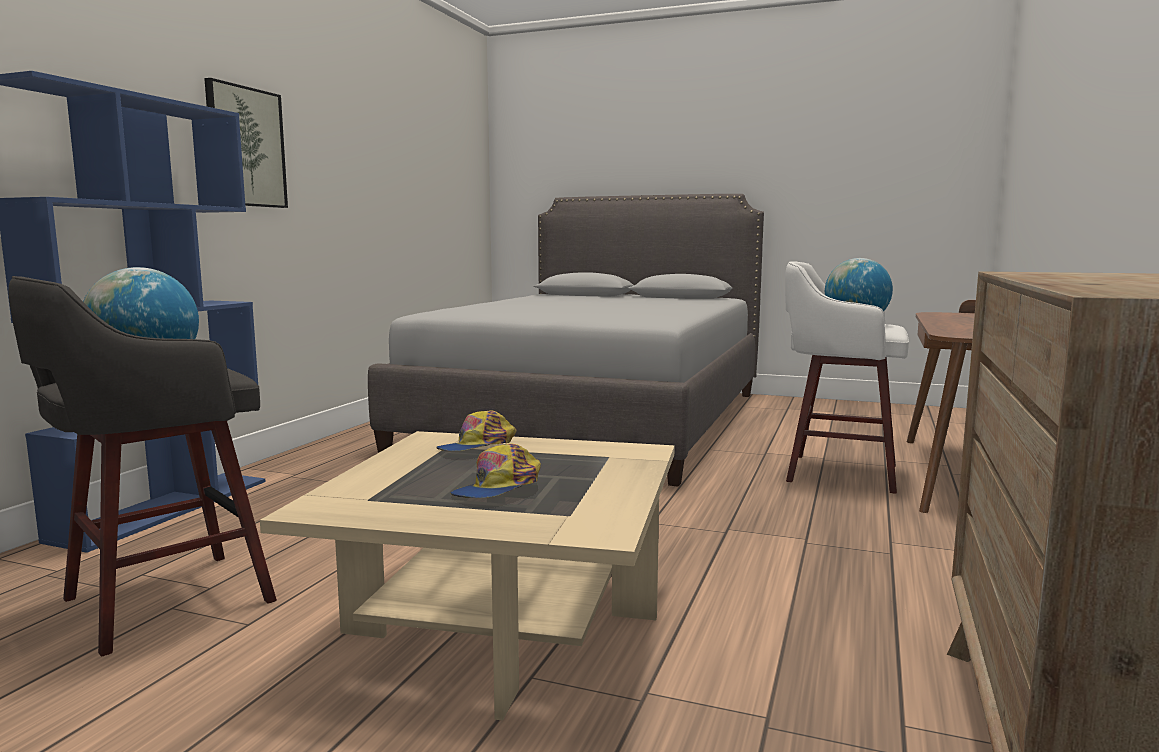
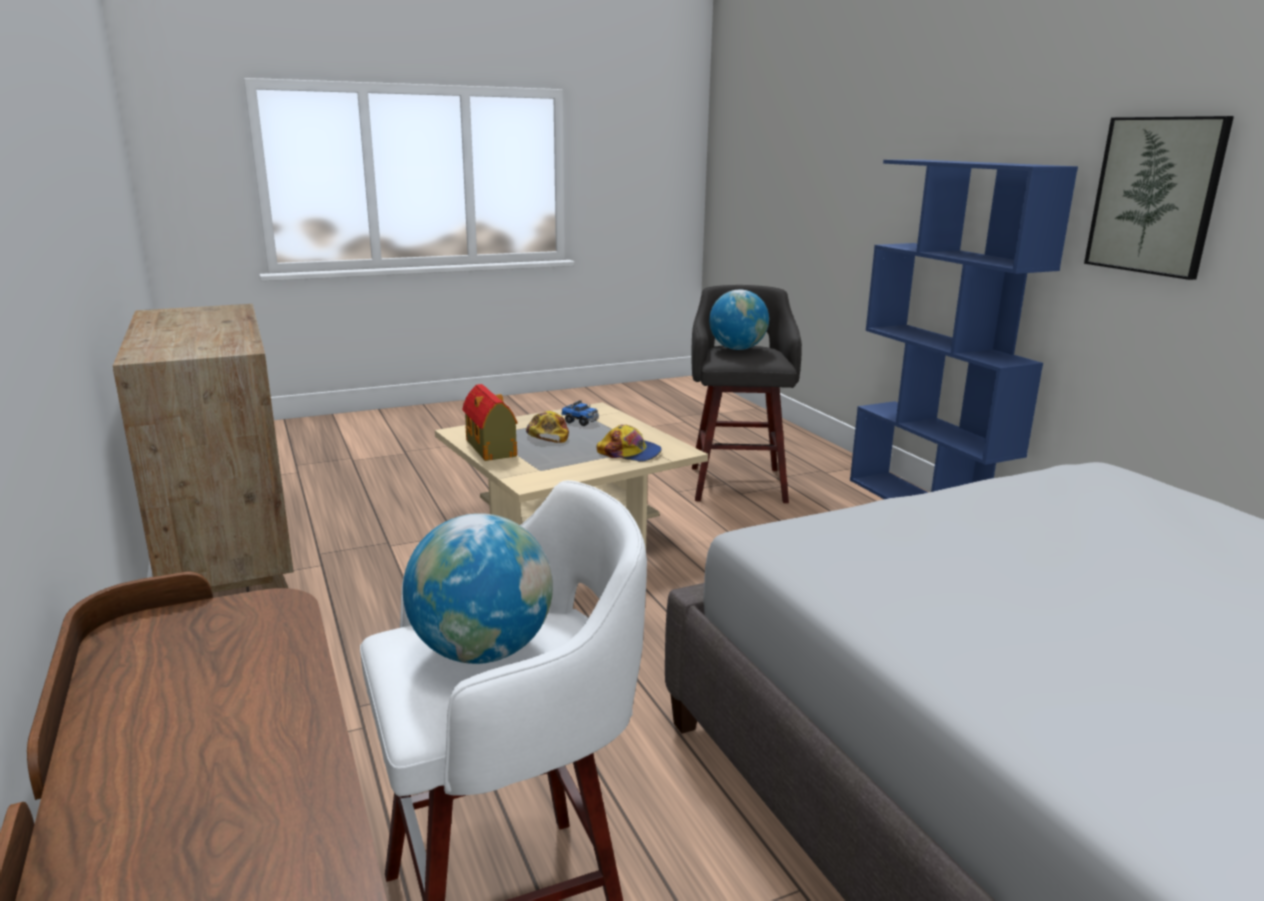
camera: 135 degrees right, 10 degrees up
(404, 495) = (580, 422): none -> toy truck
(477, 448) = (630, 453): cap -> cap turned 105 degrees clockwise
(610, 492) = (491, 448): none -> toy house

